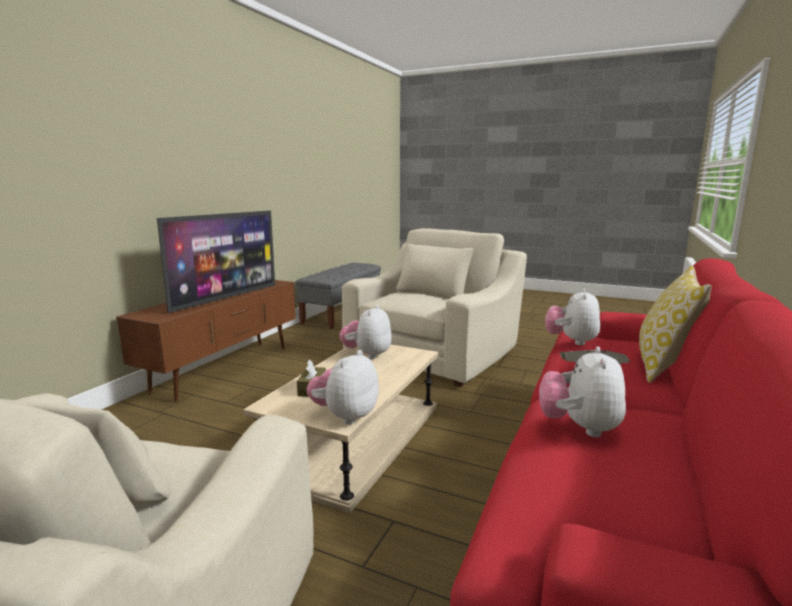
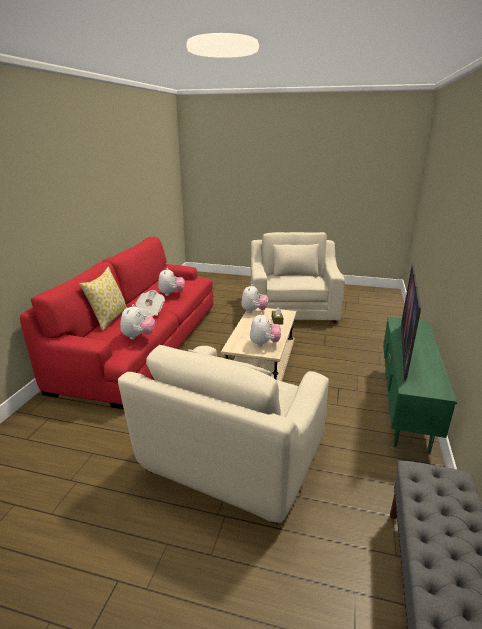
camera: 170 degrees right, 10 degrees up
(225, 369) = (404, 407): brown tv stand -> green tv stand

